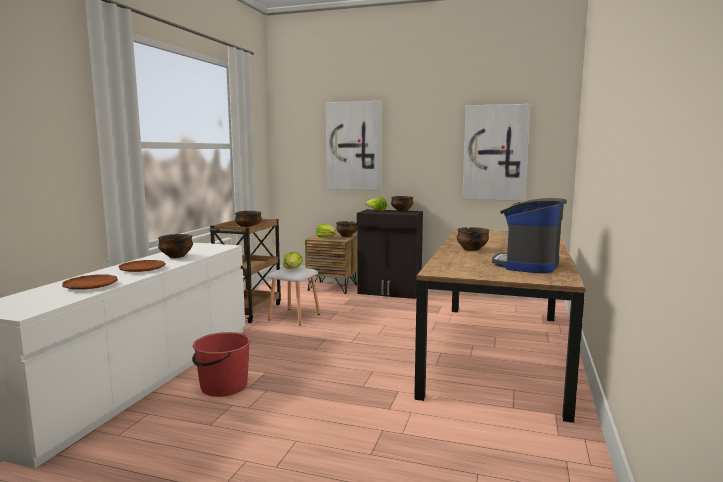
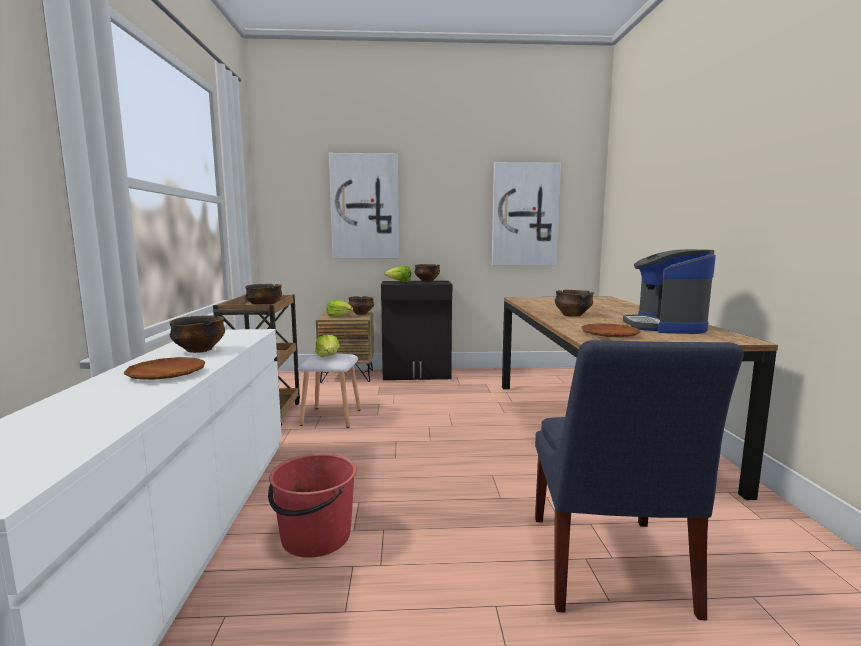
camera: 20 degrees left, 0 degrees up
(90, 286) = (100, 412): brown plate -> brown plate (609, 334)
(392, 438) = (608, 567): none -> blue chair

